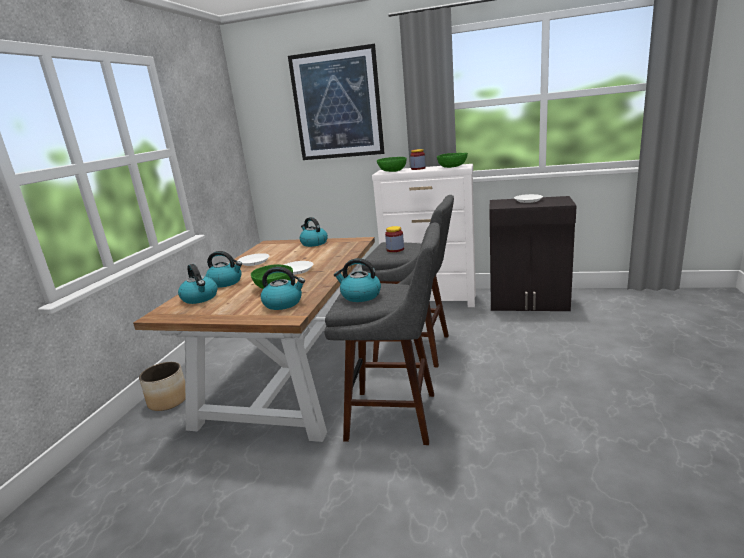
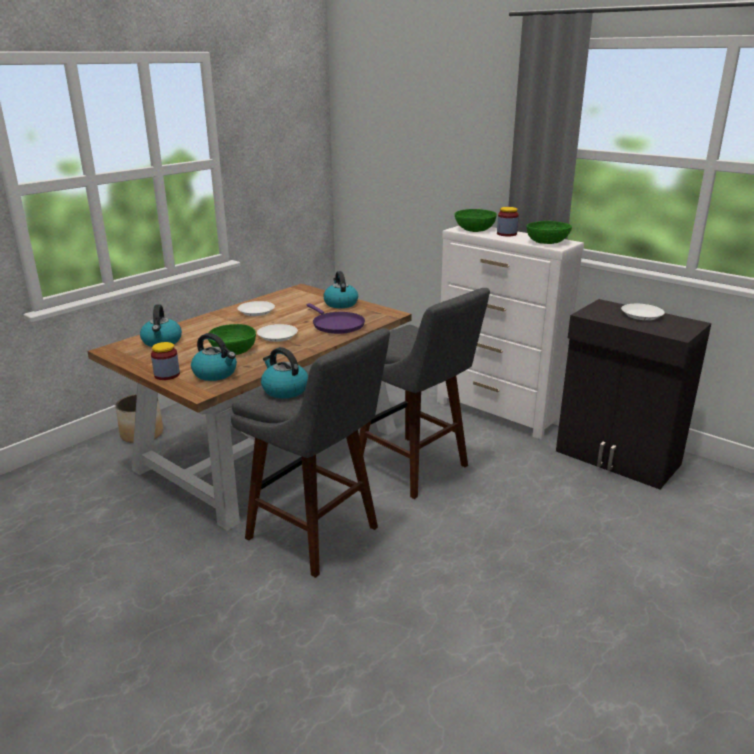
camera: 25 degrees right, 5 degrees up
(226, 282) = (203, 330): kettle -> none
(331, 254) = (336, 325): none -> purple frying pan
(337, 105) = (438, 124): picture -> none
(395, 249) = (401, 340): jar -> jar (167, 375)

